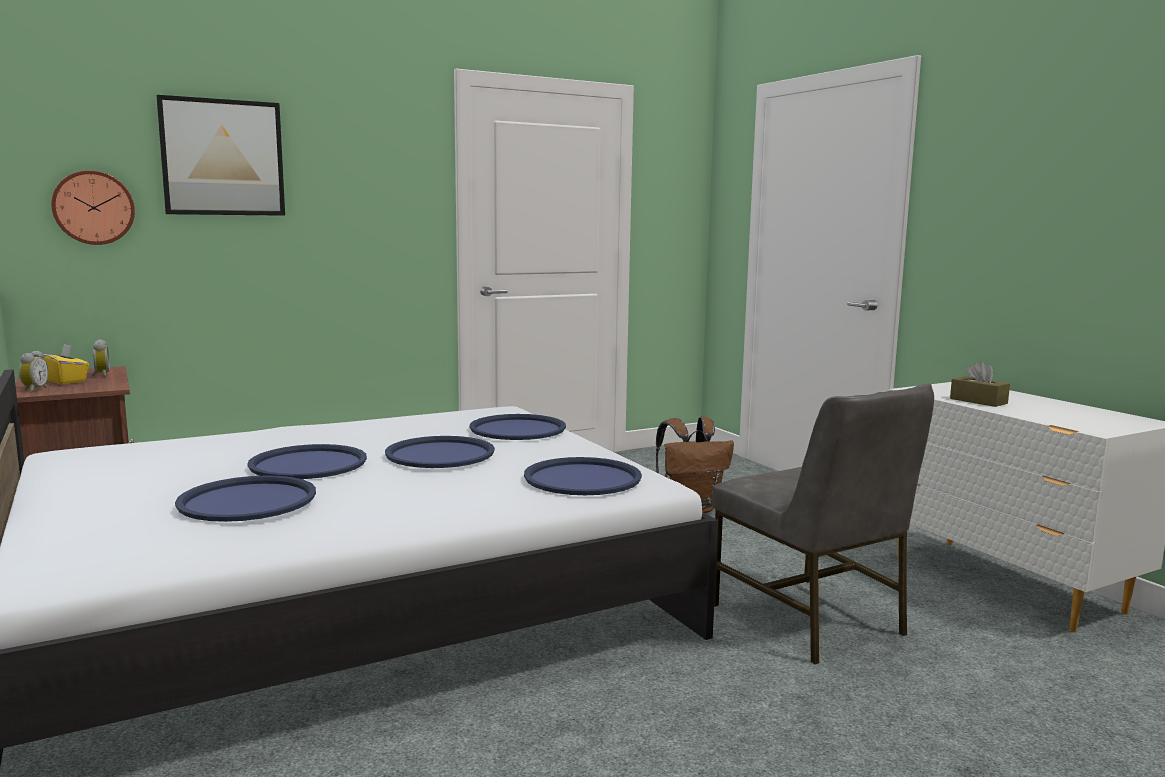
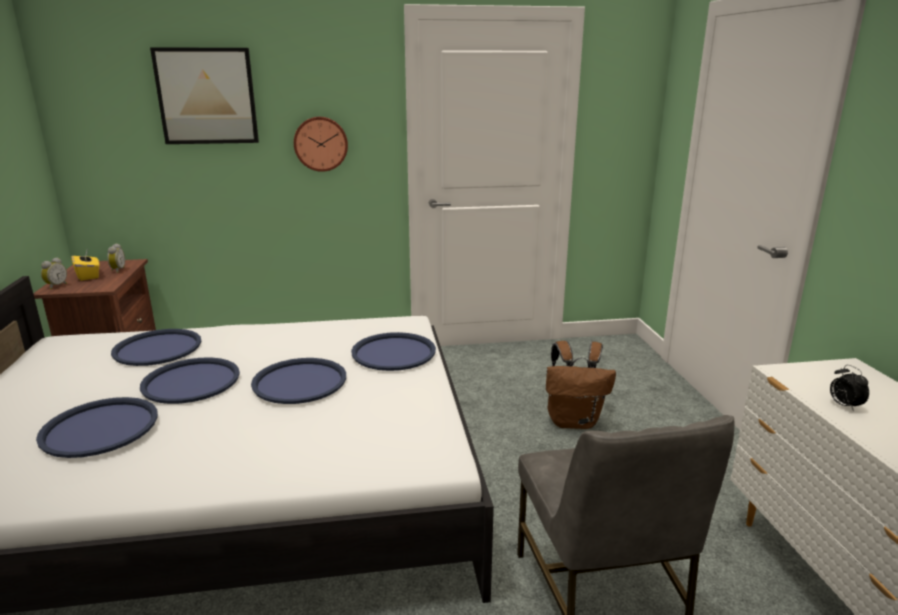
camera: 20 degrees right, 10 degrees up
(94, 207) = (114, 140): wall clock -> wall clock (321, 143)
(582, 478) = (383, 438): blue tray -> blue tray (157, 348)
(978, 401) = (843, 405): brown tissue box -> alarm clock

